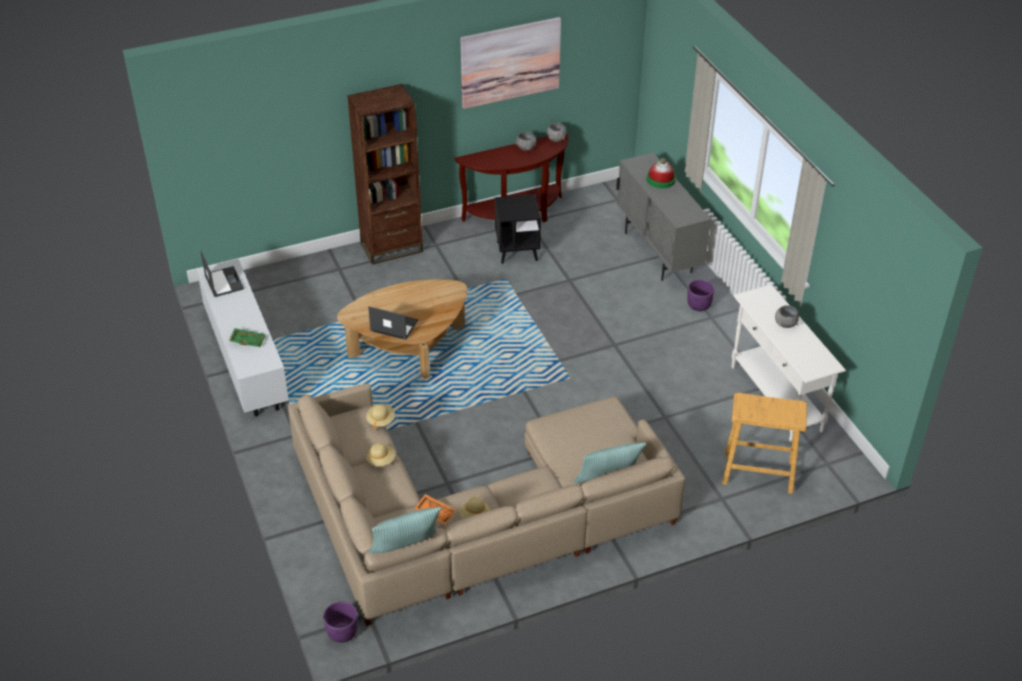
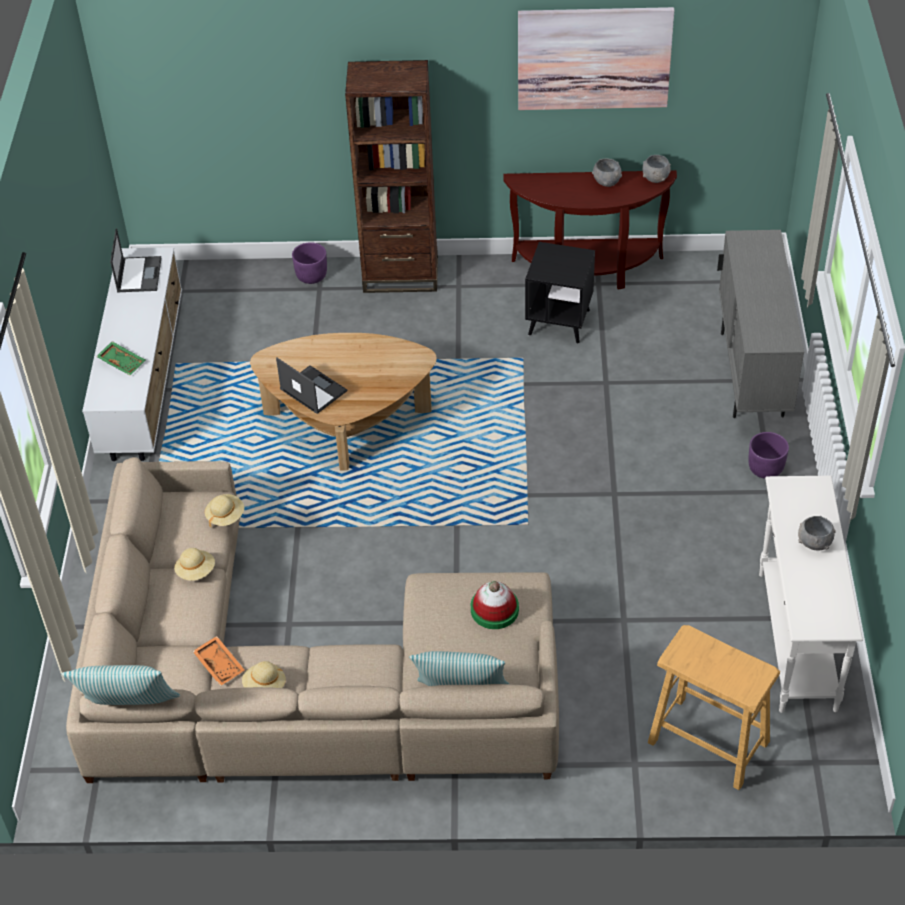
camera: 25 degrees right, 5 degrees up
(342, 632) = (55, 782): purple planter -> purple planter (311, 276)
(661, 179) = (766, 274): hat -> hat (494, 609)

